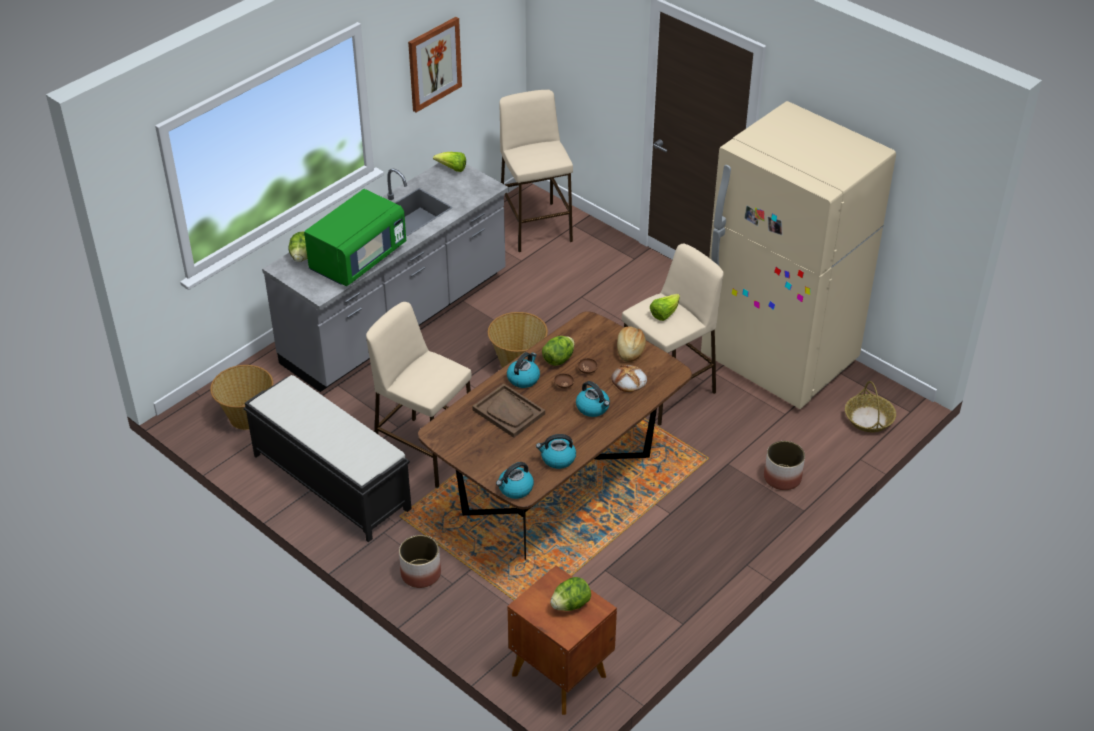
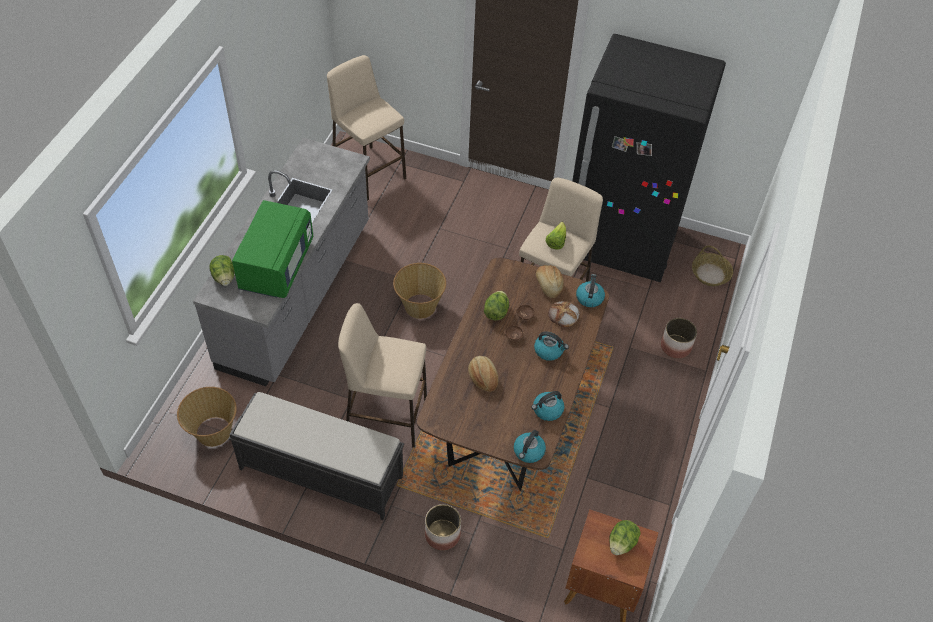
camera: 25 degrees left, 10 degrees up
(434, 63) = (275, 61): picture -> none
(452, 169) = (311, 151): lettuce -> none
(509, 412) = (483, 377): brown tray -> bread
(523, 378) = (477, 340): kettle -> kettle (589, 297)
(779, 360) = (620, 242): beige fridge -> black fridge

